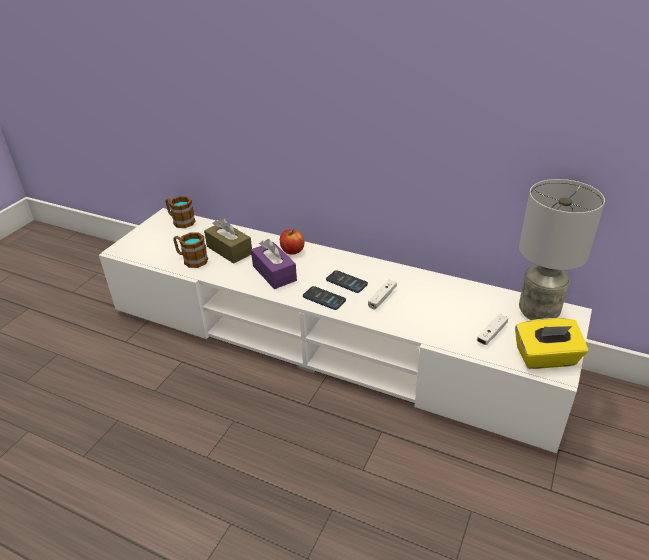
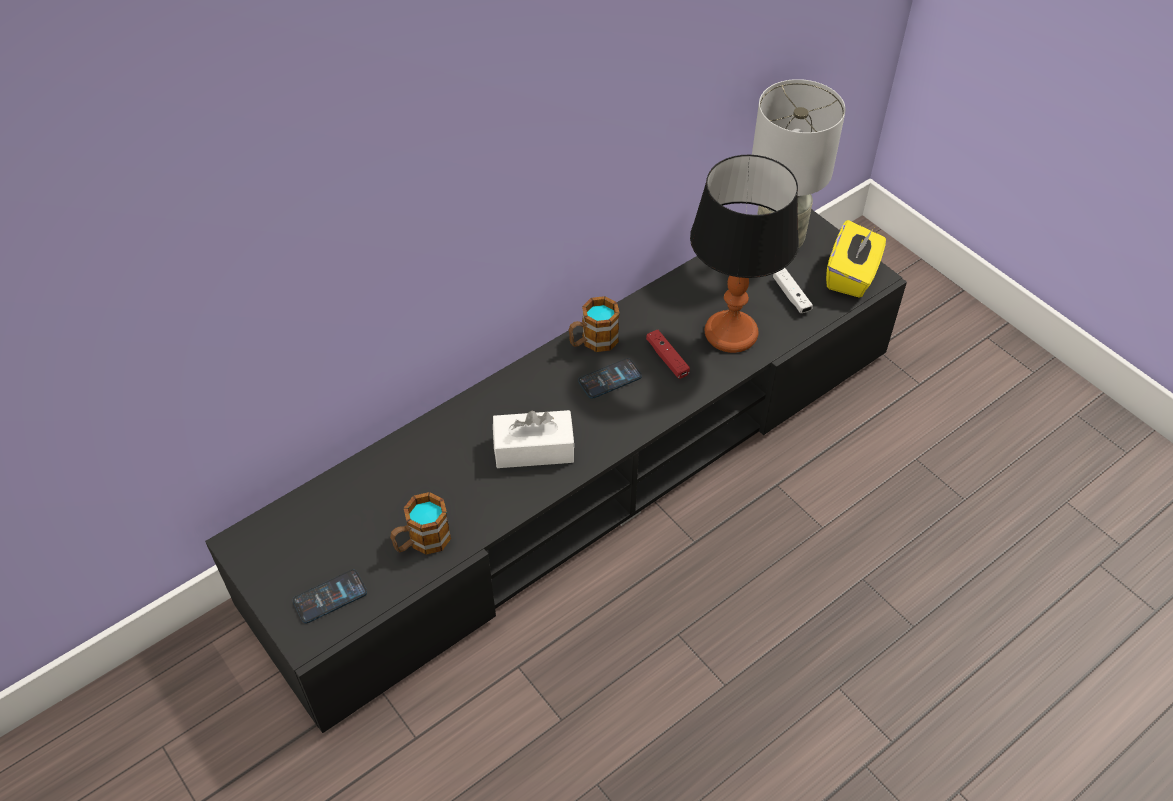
camera: 65 degrees left, 15 degrees up
(180, 221) = (281, 525): mug -> mug (593, 341)
(229, 250) = (430, 484): brown tissue box -> none
(274, 273) = (534, 449): purple tissue box -> white tissue box
(292, 251) = (490, 408): apple -> none
(324, 298) = (630, 416): phone -> phone (330, 597)
(327, 341) = (587, 471): white tv stand -> black tv stand
(382, 298) = (667, 358): white game controller -> red game controller
(428, 317) = (730, 334): none -> table lamp

